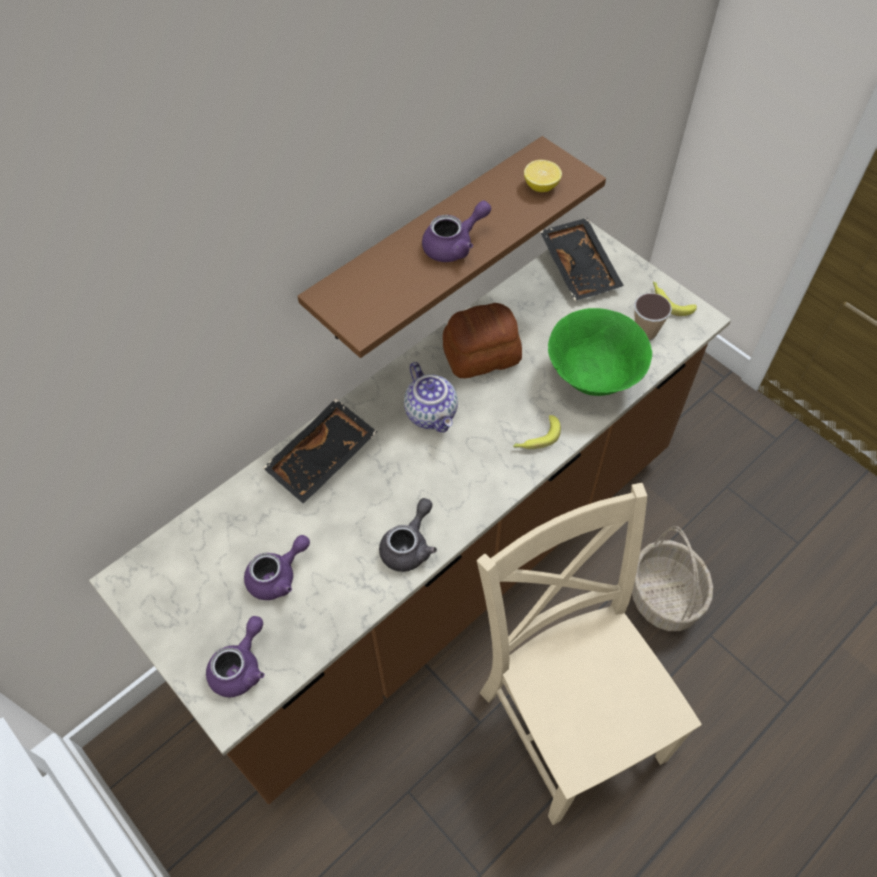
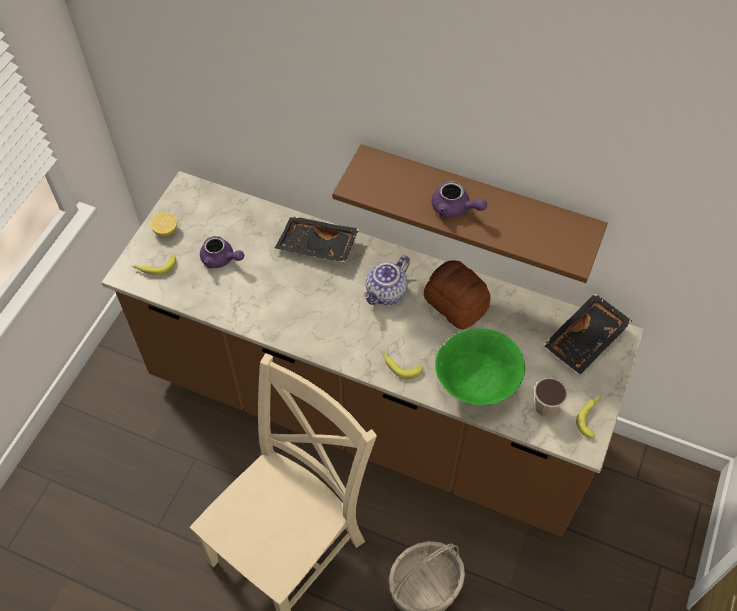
camera: 65 degrees right, 0 degrees up
(241, 666) = (155, 267): purple teapot -> banana
(409, 546) = (274, 321): grey teapot -> none
(541, 186) = (549, 239): lemon -> lemon (166, 230)

